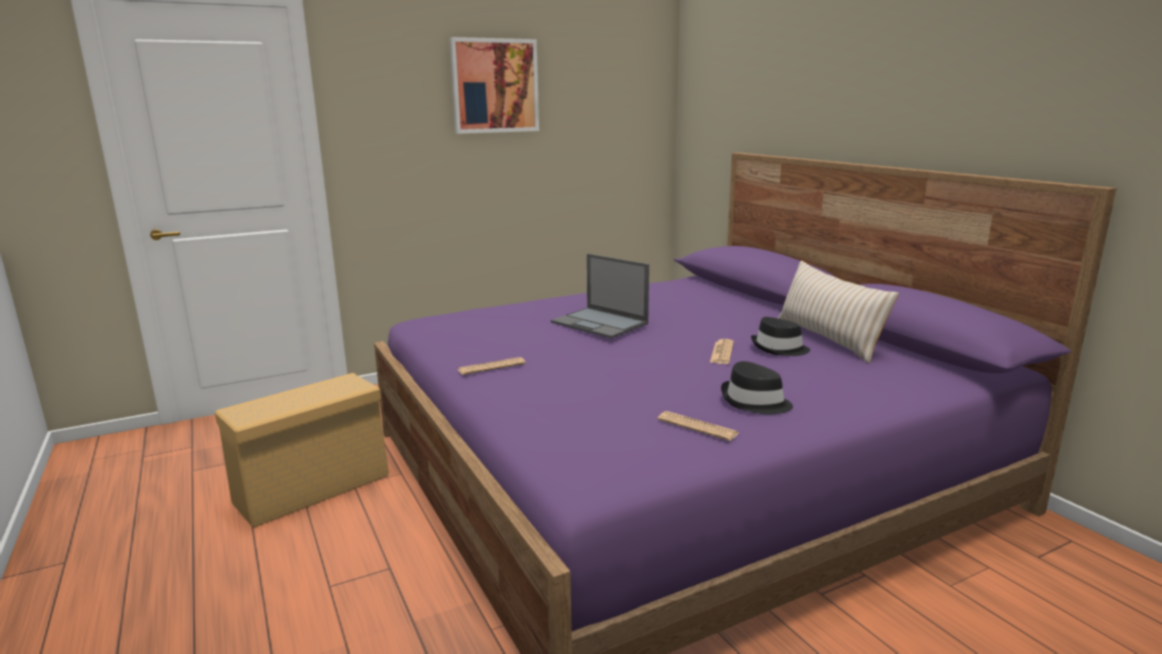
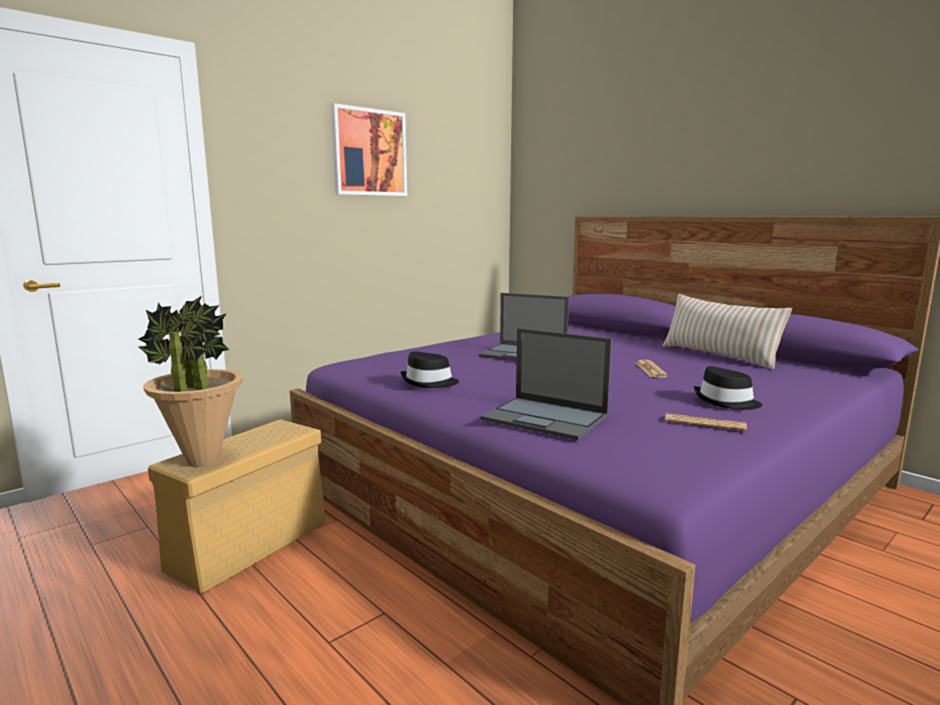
camera: 15 degrees left, 5 degrees down
(258, 411) = (202, 461): none -> potted plant
(491, 367) = (460, 393): newspaper -> none
(541, 404) = (546, 418): none -> laptop
(779, 349) = (691, 365): black hat -> black hat (429, 382)

